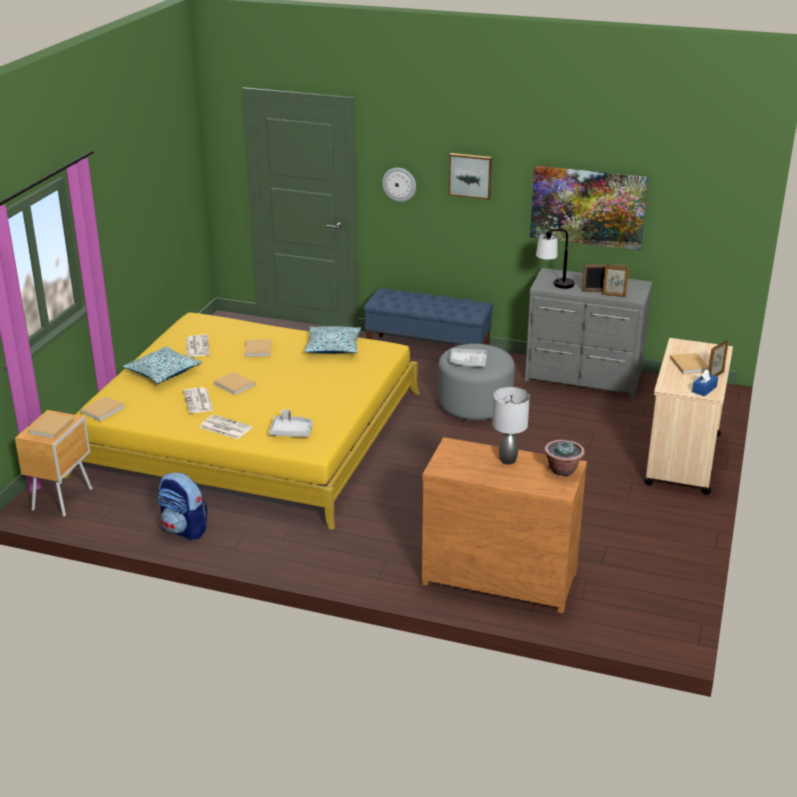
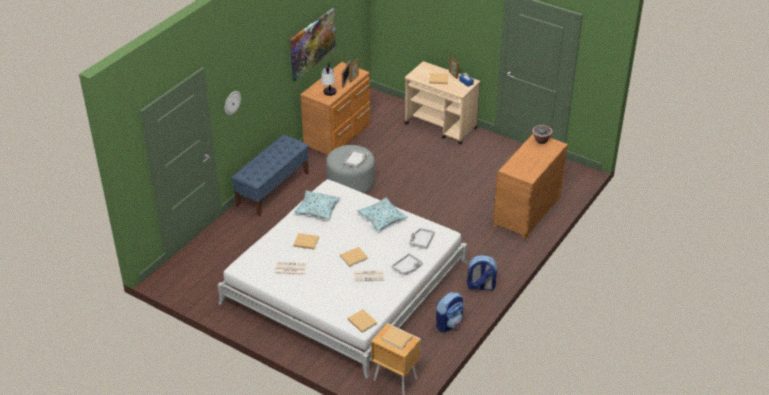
camera: 75 degrees left, 10 degrees up
(163, 372) = (319, 289): pillow -> pillow (382, 218)
(224, 427) = (407, 267): newspaper -> grey tray
(252, 433) = (346, 283): yellow bed -> white bed
(279, 549) = (480, 286): none -> backpack
(470, 175) = (263, 68): picture -> none
(508, 460) = (527, 155): grey table lamp -> none
(584, 378) = (339, 136): grey dresser -> brown dresser

